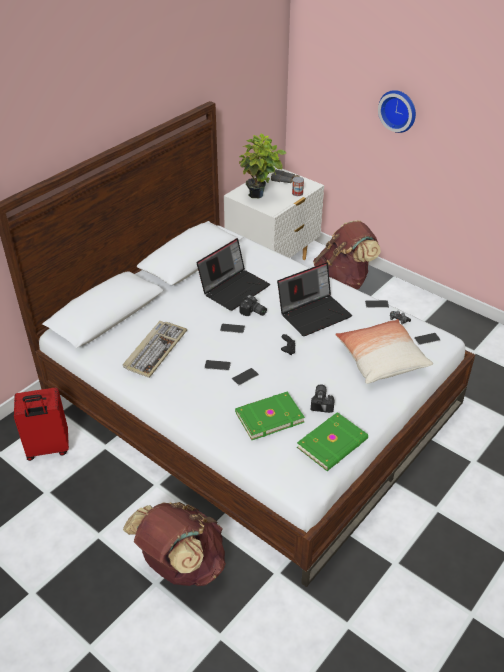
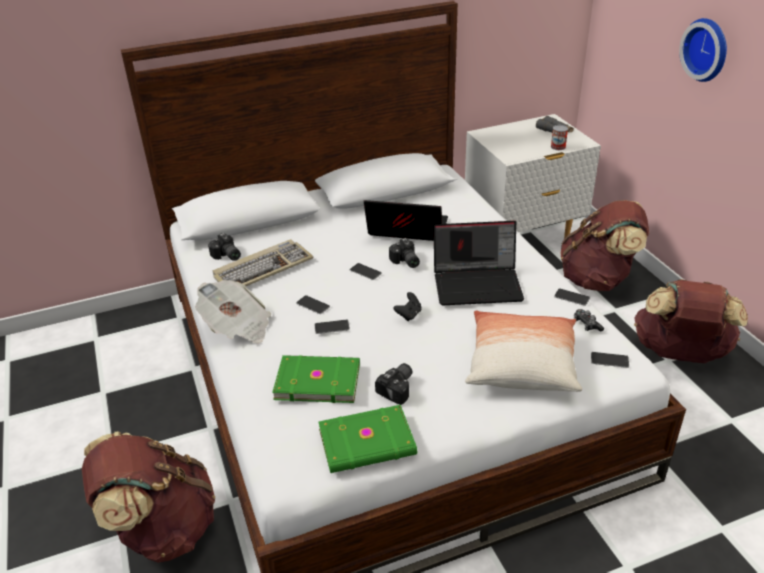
camera: 30 degrees right, 5 degrees down
(48, 449) = (140, 350): red suitcase -> none
(117, 349) = (226, 256): none -> camera
(177, 400) = (237, 327): none -> newspaper
(234, 288) = (406, 231): laptop -> laptop turned 150 degrees counterclockwise
(259, 196) = (508, 141): potted plant -> none
(422, 319) = (679, 354): none -> brown backpack

